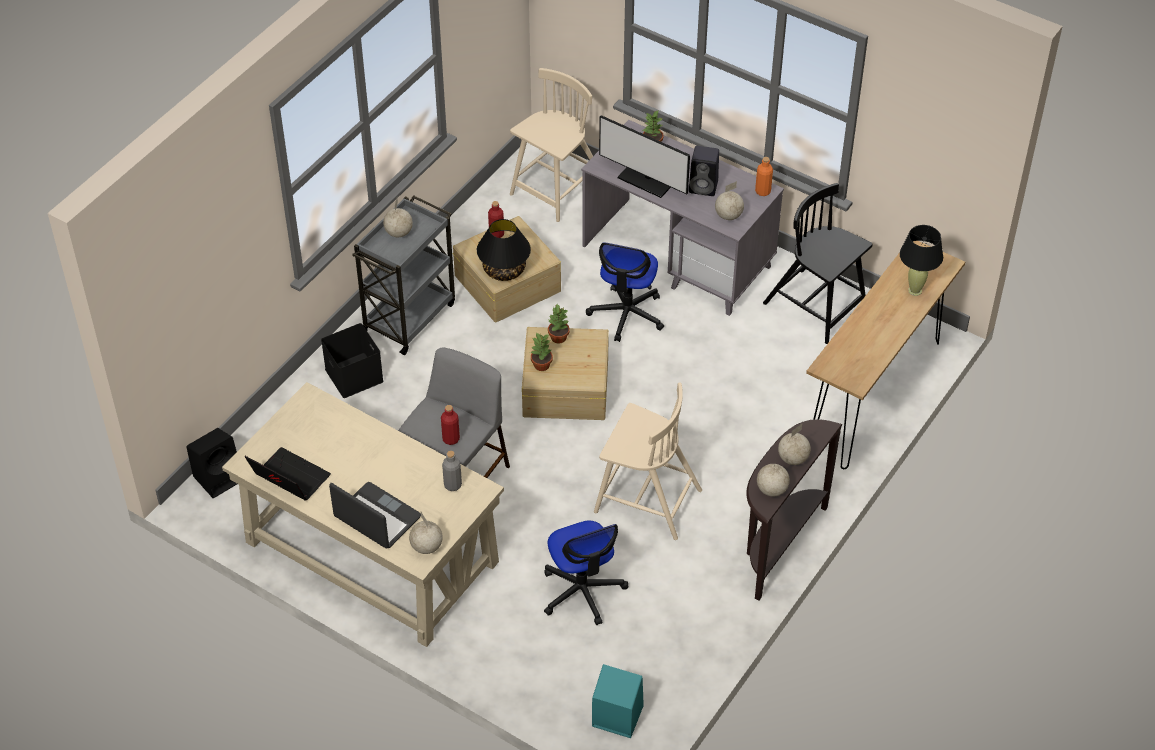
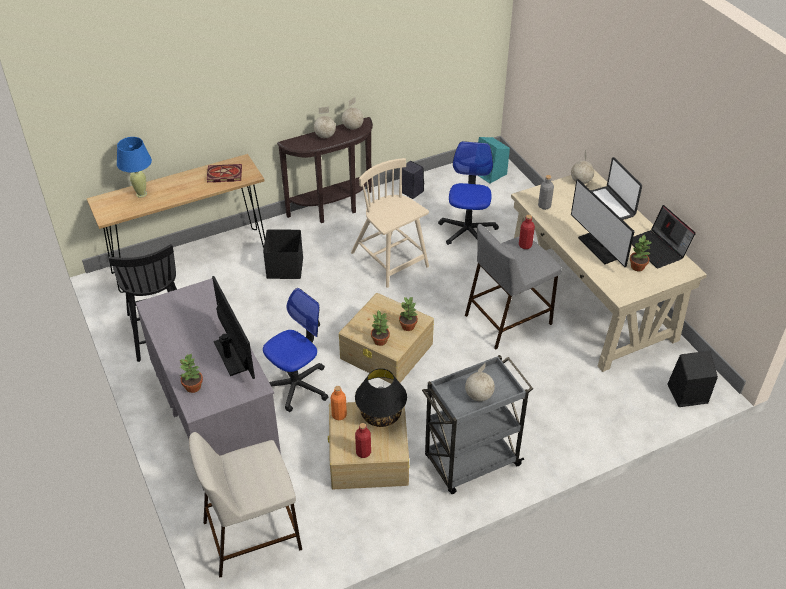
camera: 150 degrees left, 5 degrees down
(305, 442) = (637, 267): none -> potted plant
(352, 375) = (545, 431): black storage box -> black storage box (285, 267)
(358, 450) = (599, 248): none -> monitor
(557, 188) = (253, 534): beige chair -> beige stool
(704, 187) = (192, 329): black speaker -> black speaker (410, 191)
(728, 216) = (200, 298): globe -> none
(763, 191) = (153, 306): orange bottle -> orange bottle (339, 415)
(856, 354) = (223, 175): none -> book
(915, 290) = (141, 194): black table lamp -> blue table lamp

